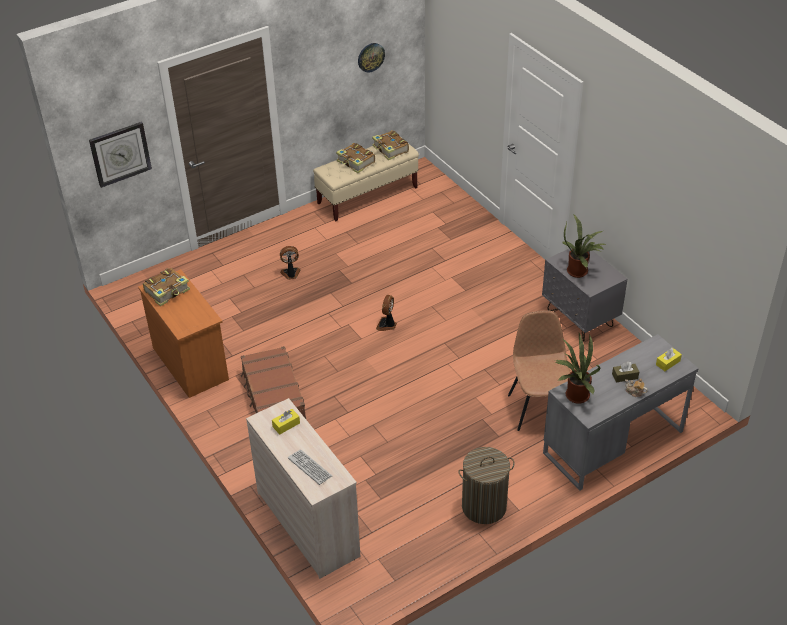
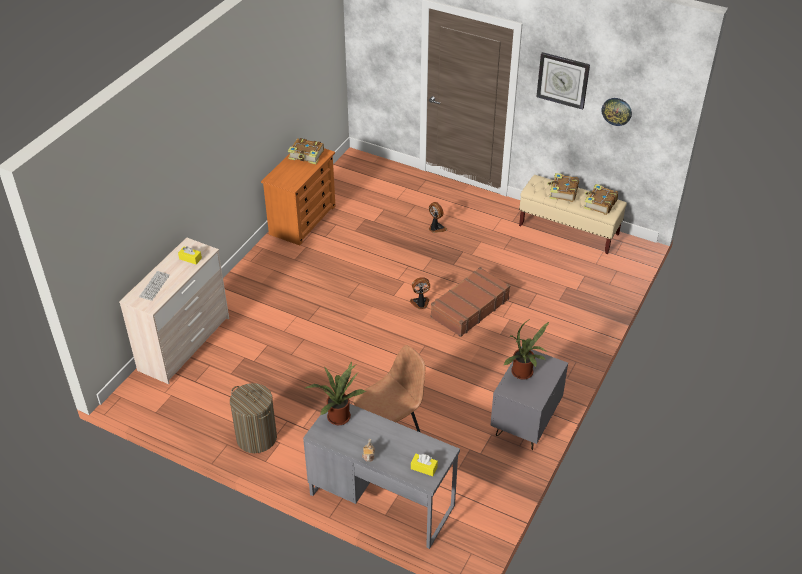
camera: 60 degrees right, 0 degrees up
(120, 154) = (380, 54): wall clock -> wall clock (563, 80)
(273, 395) = (299, 274): brown suitcase -> brown suitcase (469, 308)
(625, 376) = (385, 442): brown tissue box -> none

